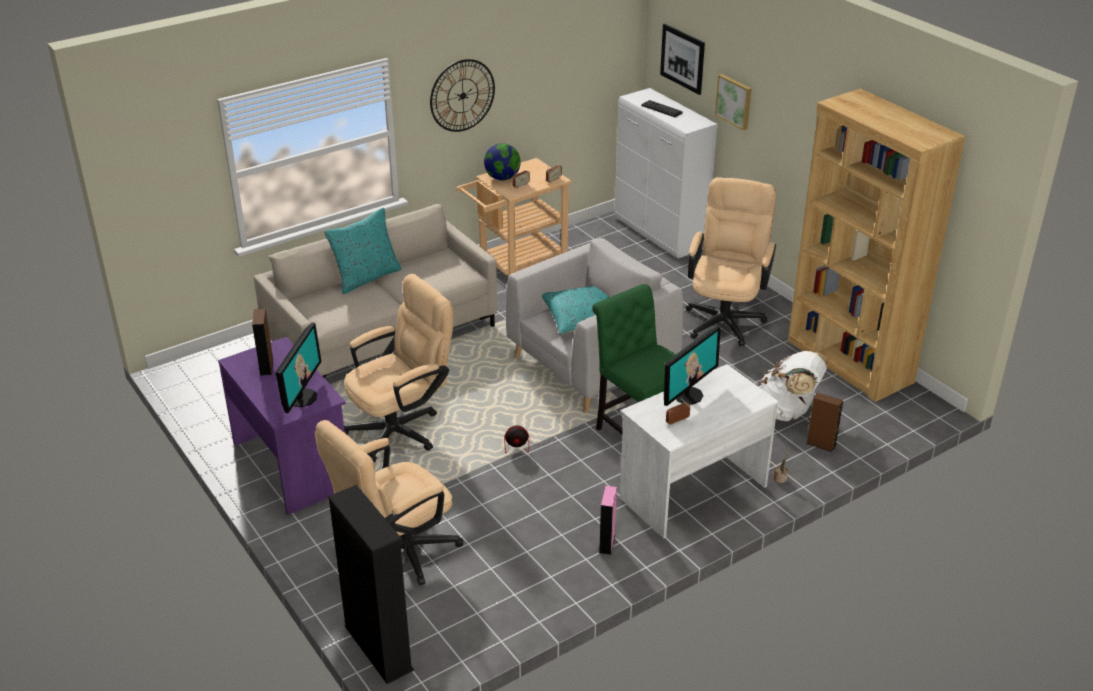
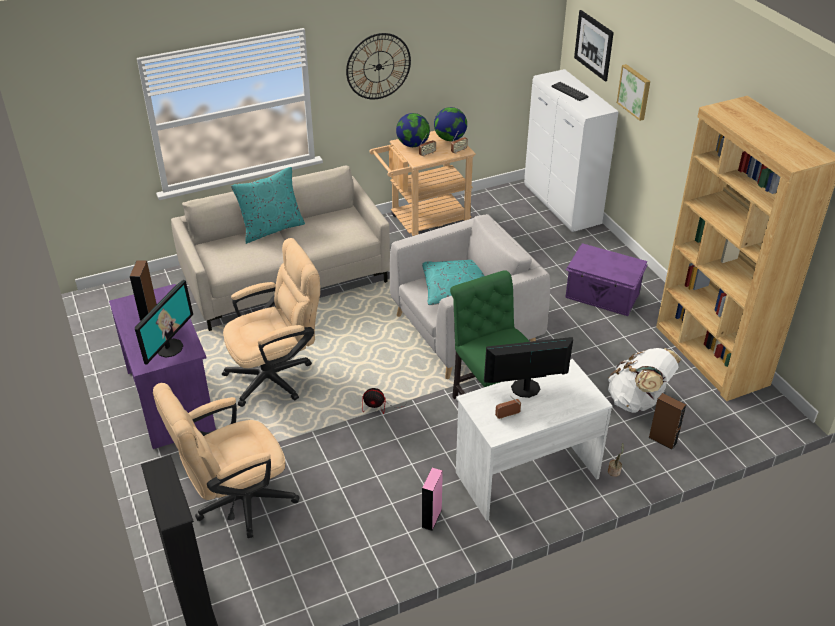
camera: 10 degrees right, 5 degrees up
(540, 169) = (450, 139): none -> globe
(688, 395) = (525, 388): monitor -> monitor turned 150 degrees counterclockwise
(725, 317) = (602, 296): beige office chair -> purple storage box

